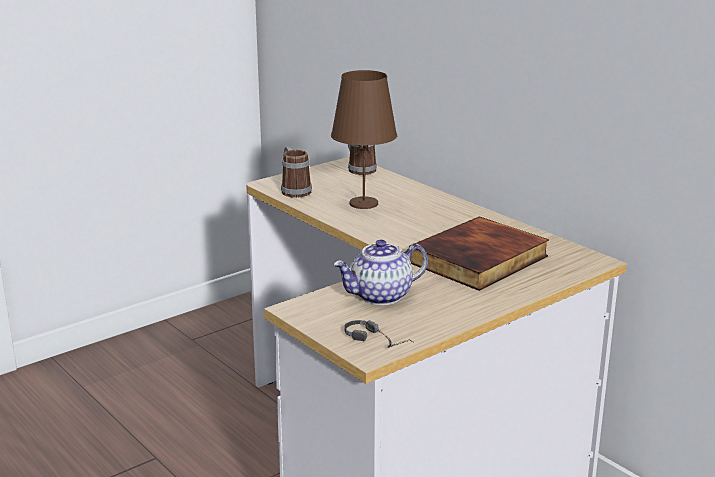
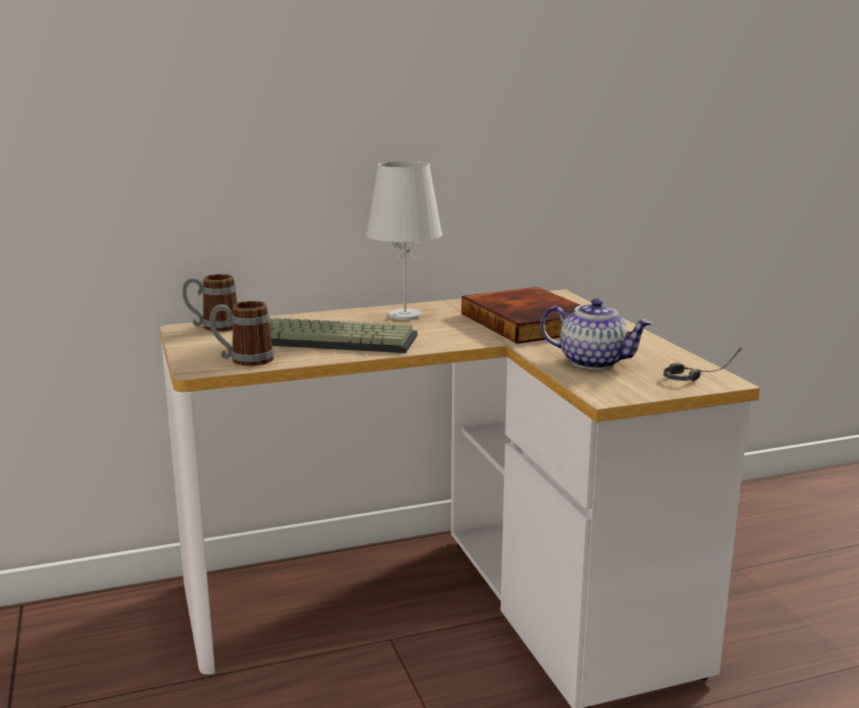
camera: 70 degrees left, 5 degrees down
(363, 204) = (332, 338): brown table lamp -> keyboard
(381, 296) = (594, 362): teapot -> teapot turned 60 degrees counterclockwise
(450, 214) = (404, 315): none -> white table lamp

